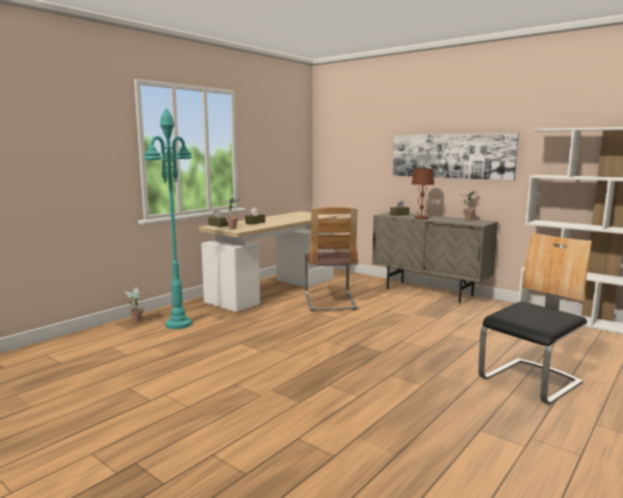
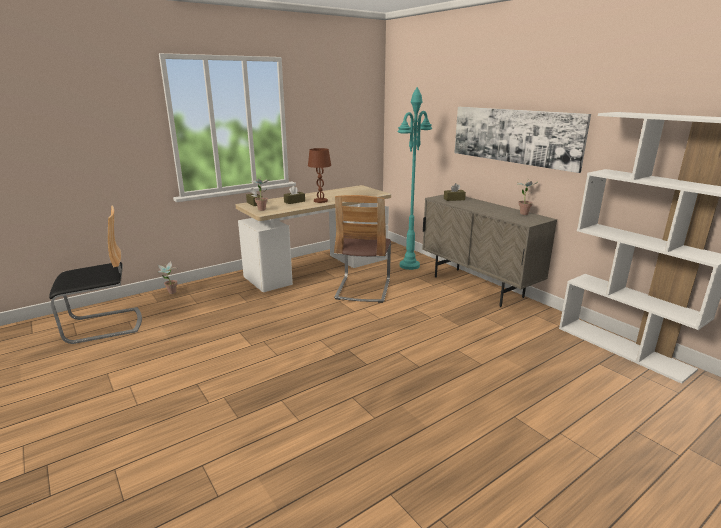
camera: 15 degrees right, 10 degrees up
(178, 324) = (203, 301): turquoise floor lamp -> turquoise floor lamp (409, 265)
(421, 218) = (471, 207): brown table lamp -> brown table lamp (320, 201)
(531, 381) = (501, 434): chair -> chair (104, 325)

